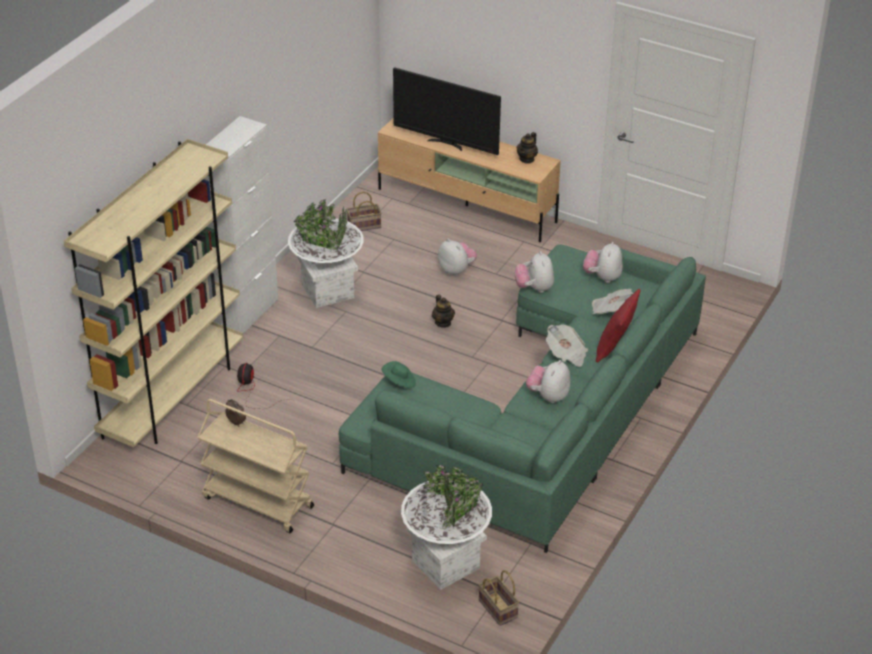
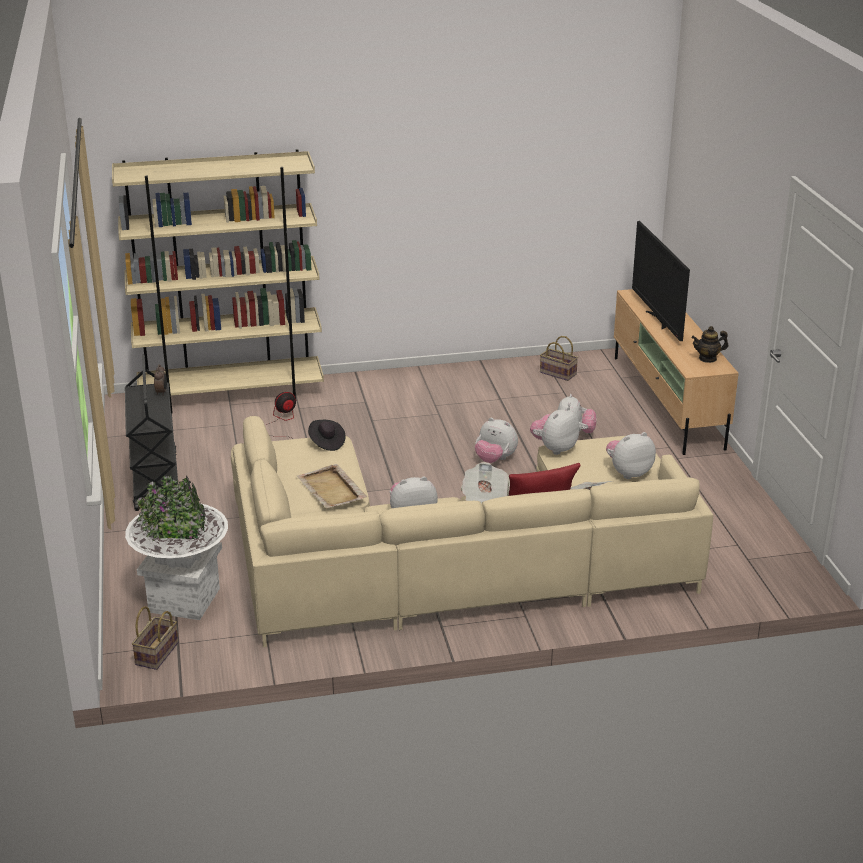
camera: 50 degrees right, 10 degrees down
(247, 313) = (371, 378): white cabinet -> none
(257, 502) = (155, 481): beige cart -> black cart
(328, 291) = (451, 396): white planter -> none
(399, 382) = (326, 443): green hat -> black hat
(443, 322) = (495, 460): teapot -> plush toy
(469, 413) = (331, 489): none -> beige tray
(543, 415) = (449, 561): green sofa -> beige sofa

